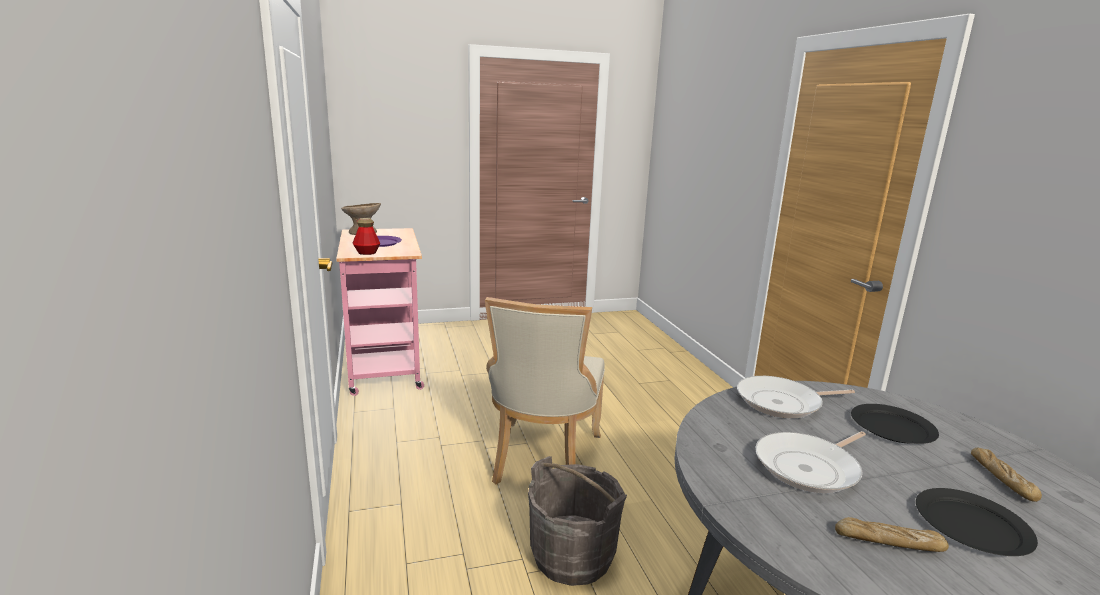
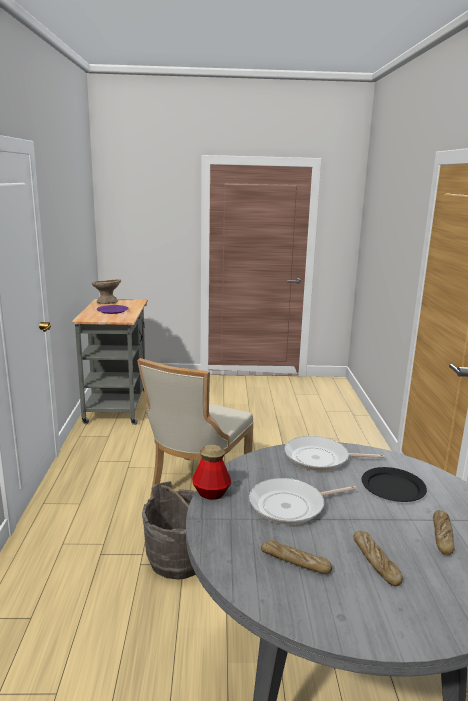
camera: 15 degrees right, 0 degrees up
(367, 253) = (96, 318): bottle -> bottle (211, 493)
(384, 365) = (117, 404): pink cart -> grey cart
(971, 524) = (376, 562): black plate -> bread

